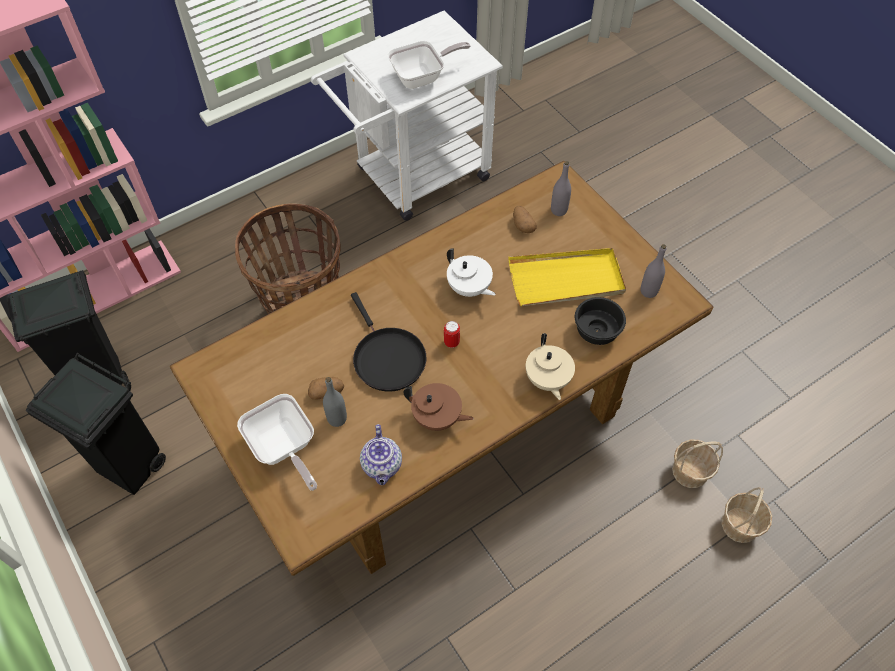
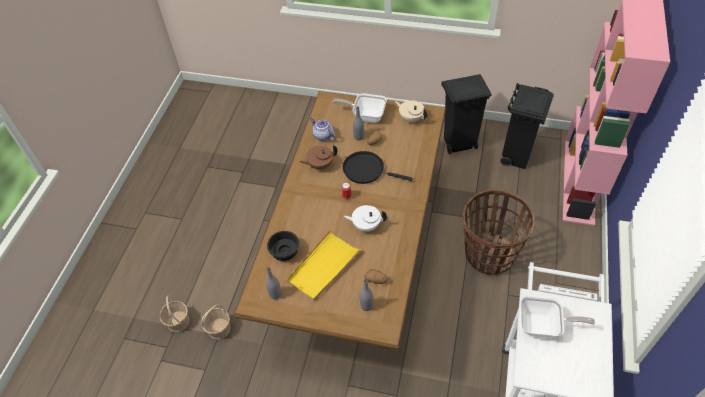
camera: 140 degrees right, 5 degrees down
(422, 77) = (543, 326): frying pan -> frying pan turned 105 degrees counterclockwise
(547, 380) = (288, 212): beige teapot -> beige teapot (411, 118)

